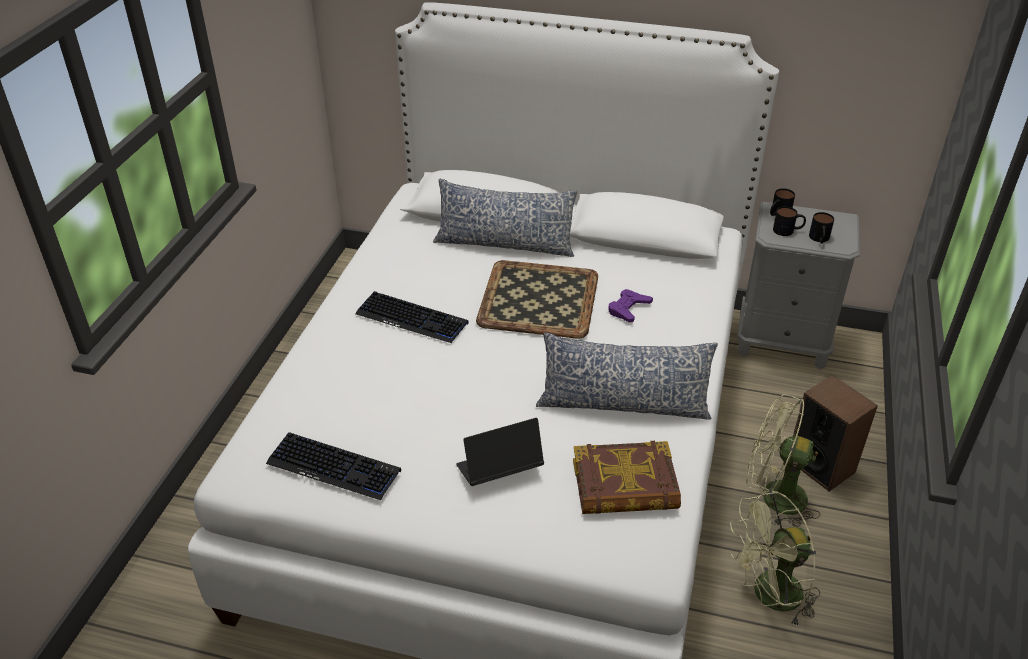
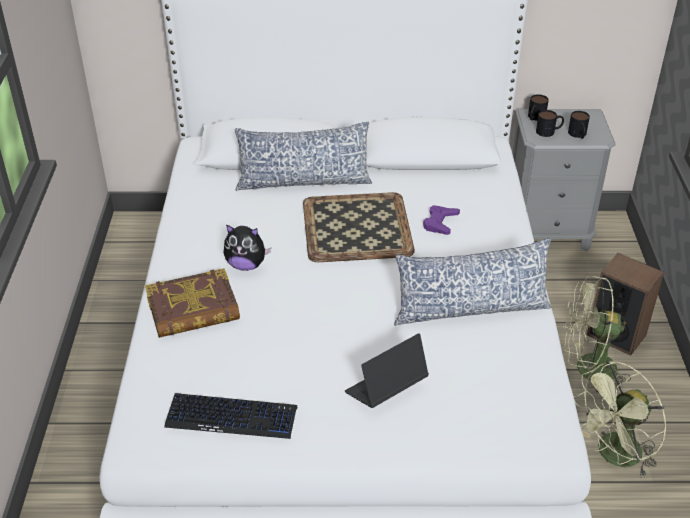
camera: 15 degrees left, 0 degrees up
(412, 319) = (246, 265): keyboard -> plush toy
(625, 486) = (502, 380): book -> book (193, 310)

